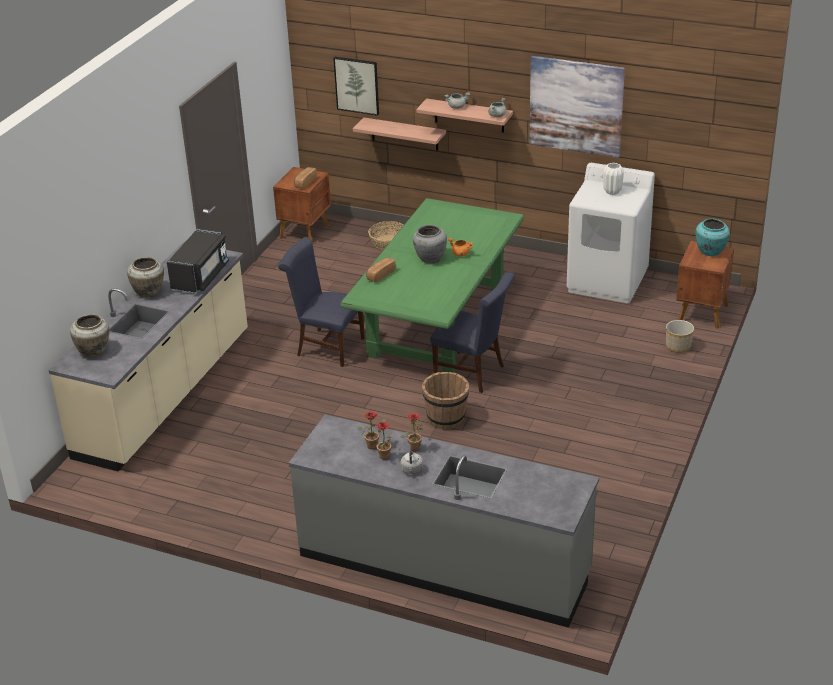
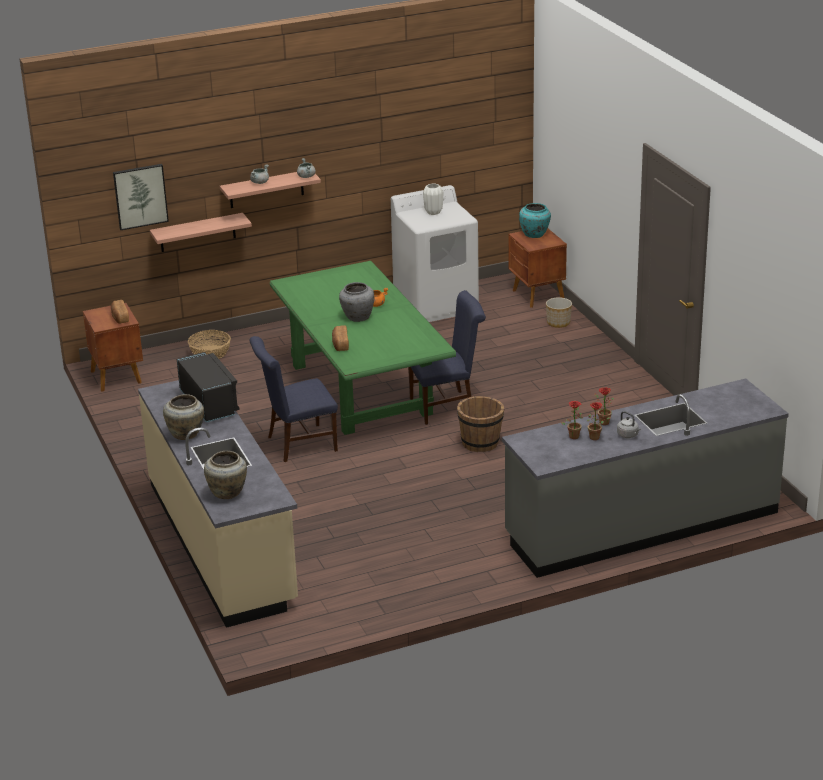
camera: 45 degrees left, 5 degrees down
(576, 106) = (372, 144): picture -> none

